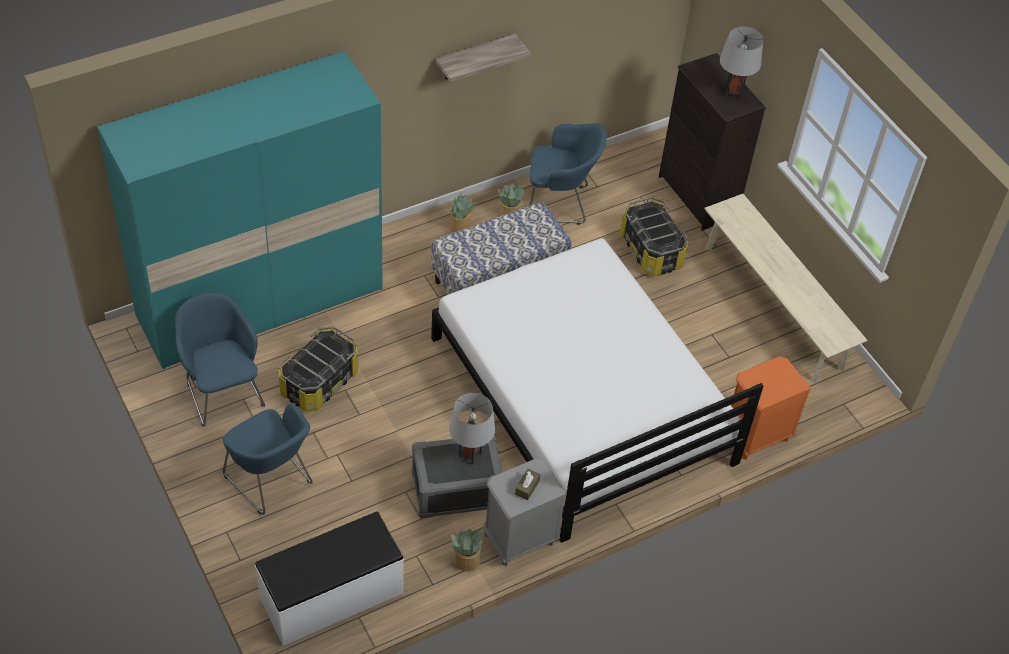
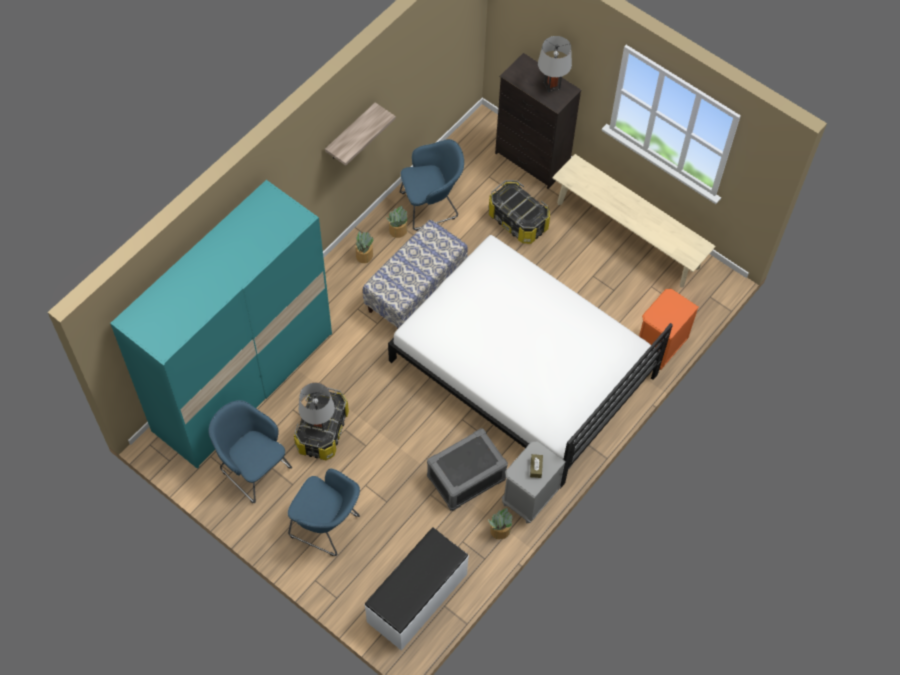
camera: 20 degrees left, 10 degrees up
(470, 455) = (473, 452): grey table lamp -> grey table lamp (318, 424)

